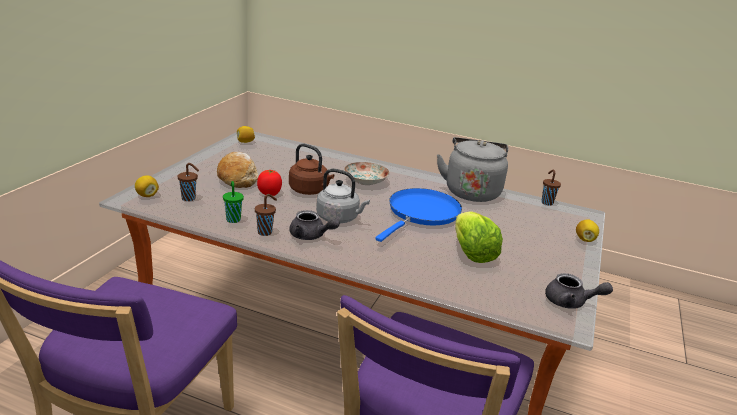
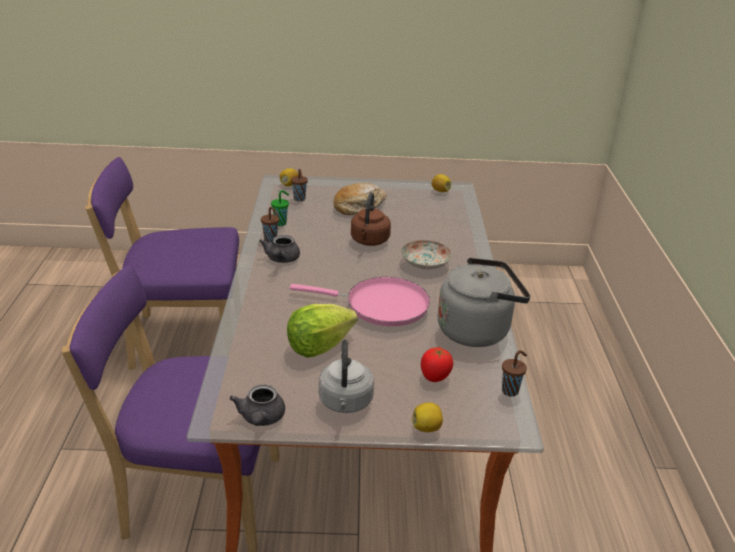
camera: 70 degrees right, 5 degrees up
(269, 193) = (343, 226): tomato -> tomato (435, 377)
(339, 218) = (327, 265): grey kettle -> grey kettle (345, 403)
(421, 214) = (381, 305): blue frying pan -> pink frying pan

